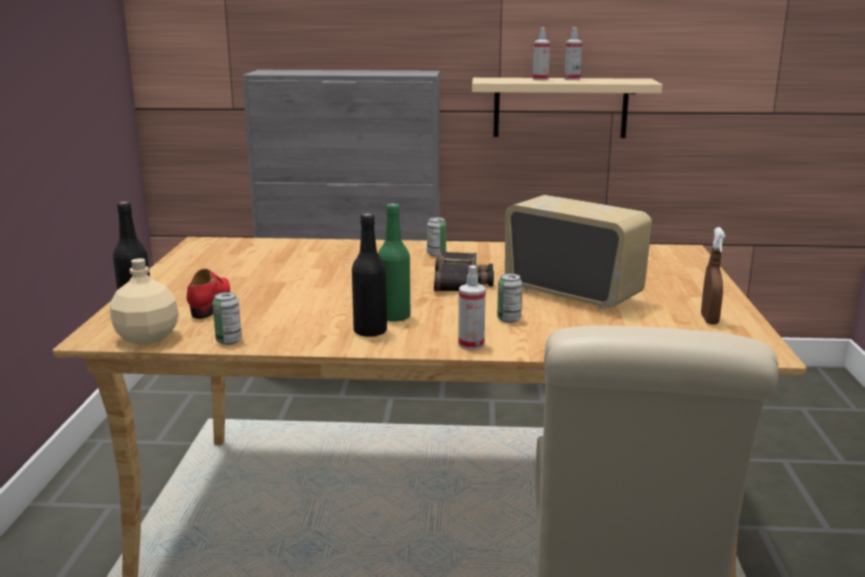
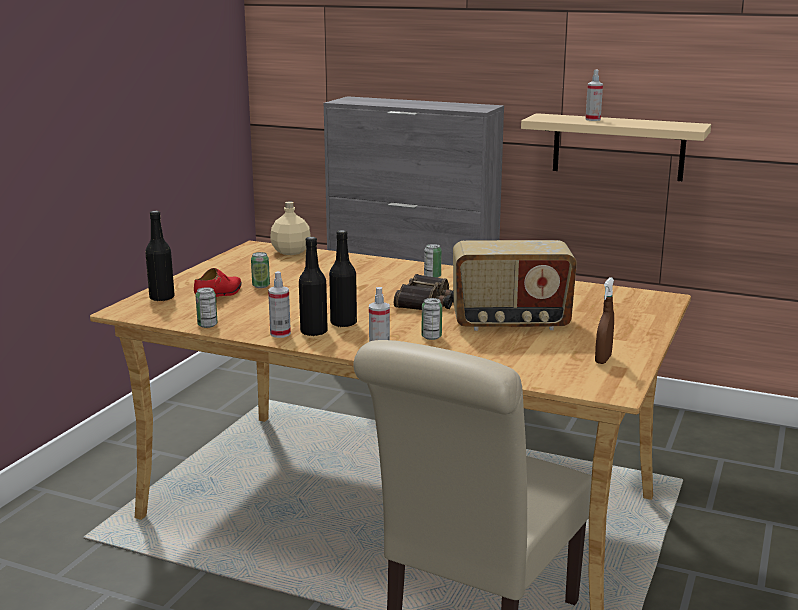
camera: 20 degrees right, 0 degrees up
(146, 338) = (154, 315): beige bottle -> beige bottle (290, 252)
(252, 285) = (261, 286): none -> can
(394, 317) = (343, 323): green bottle -> black bottle
(572, 79) = (624, 121): spray bottle -> spray bottle (280, 334)
(573, 293) = (510, 323): radio -> radio turned 120 degrees clockwise

